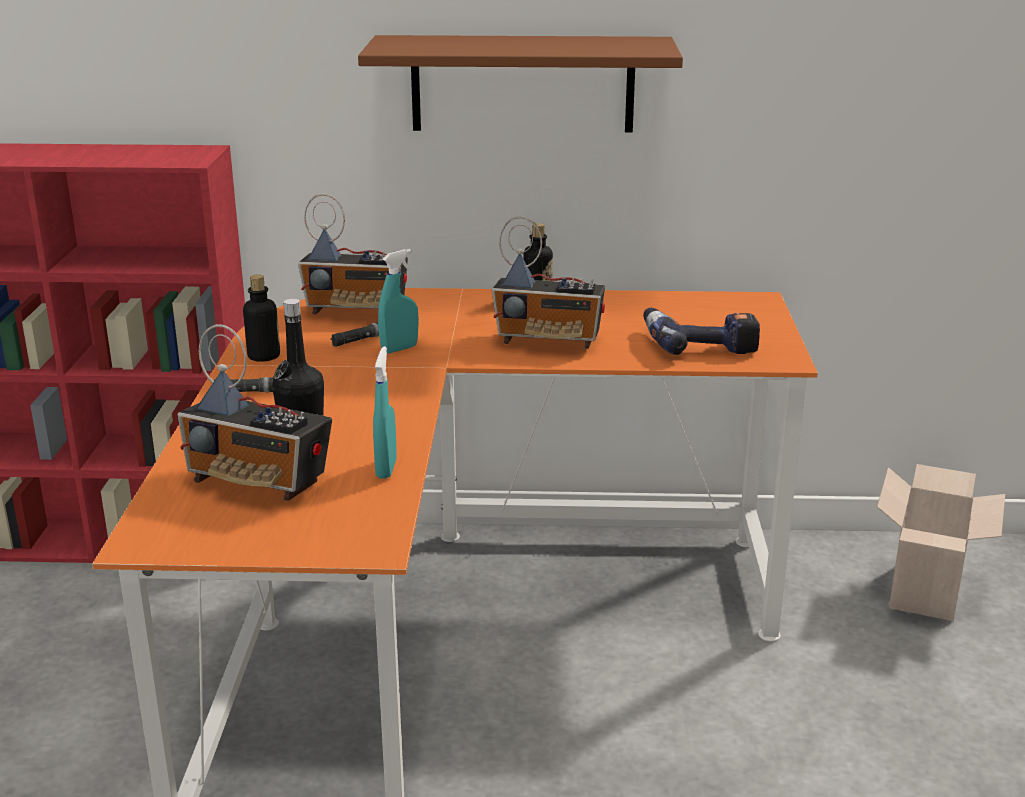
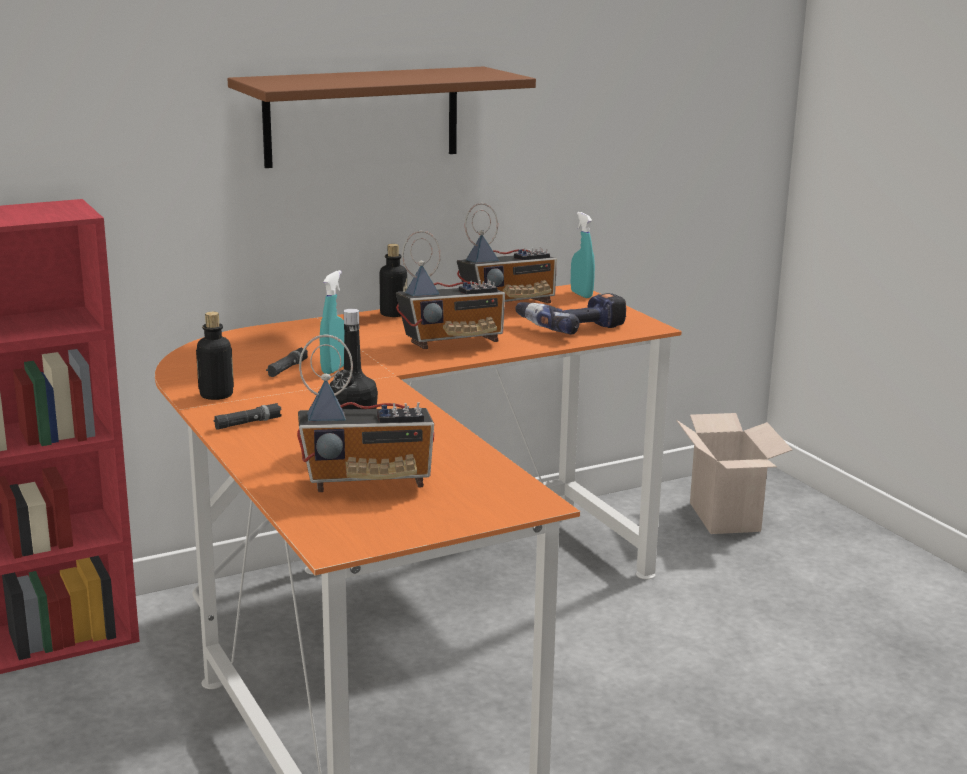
camera: 30 degrees left, 5 degrees down
(357, 311) = (248, 348): radio -> radio (509, 305)
(386, 469) = (460, 452): turquoise spray bottle -> turquoise spray bottle (581, 294)

